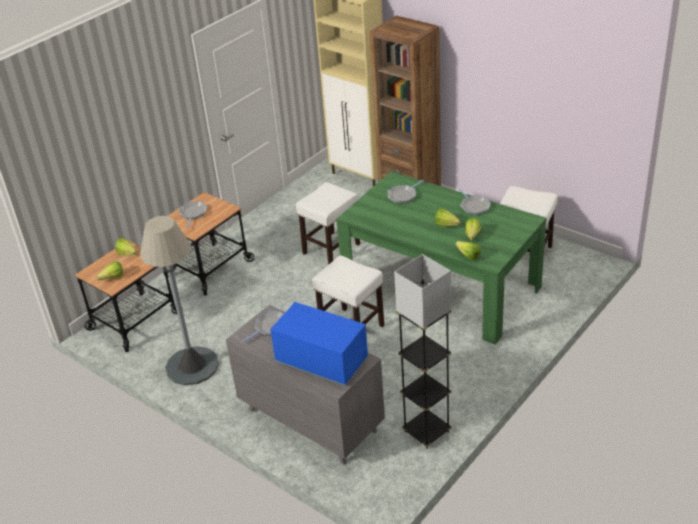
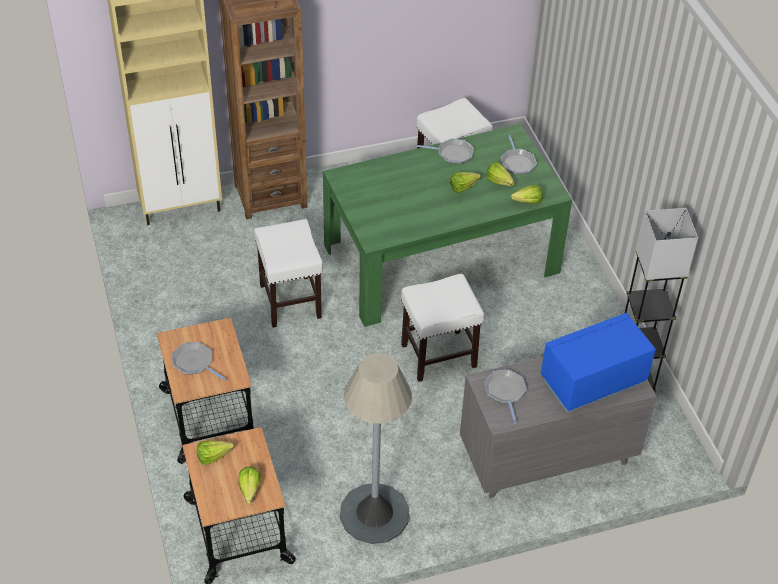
camera: 60 degrees left, 10 degrees up
(403, 195) = (379, 187): frying pan -> frying pan (517, 162)

